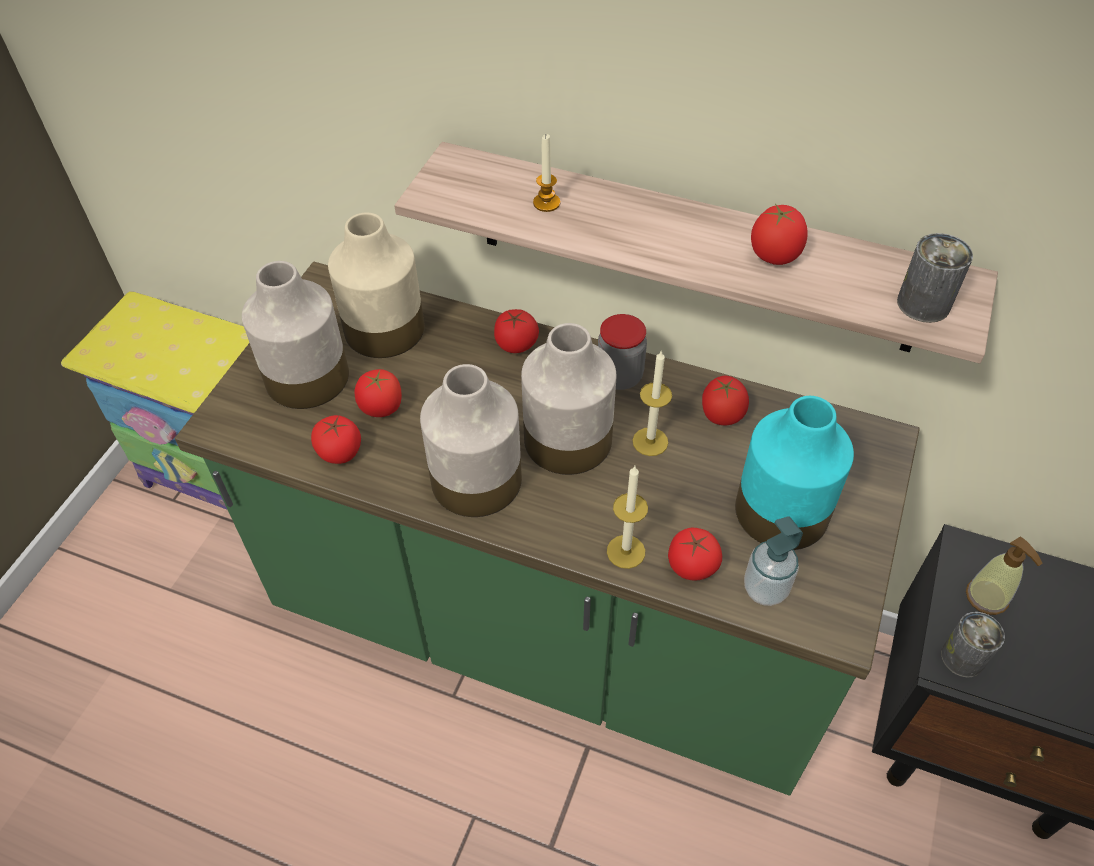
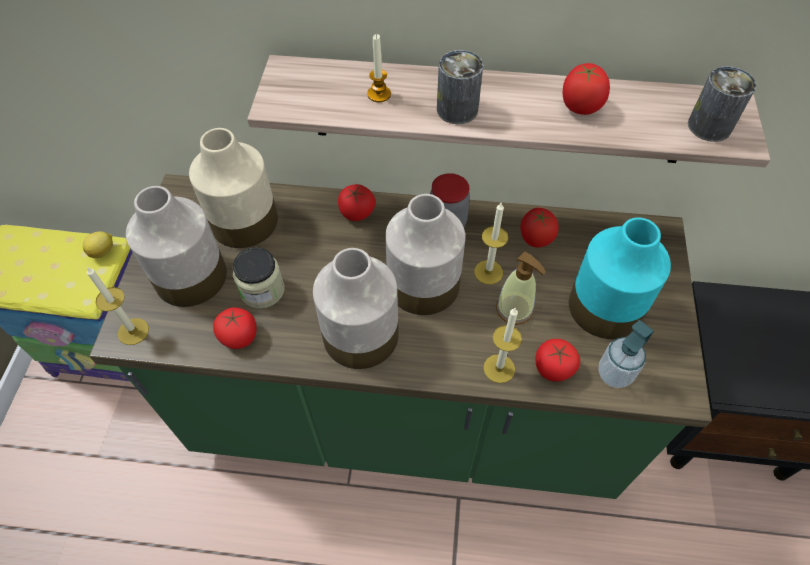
camera: 15 degrees left, 5 degrees up
(228, 422) = (133, 331): none -> candle
(230, 342) = (103, 251): none -> lemon
(381, 408) = (262, 290): tomato -> jar
(962, 657) = (736, 379): can -> can (457, 109)
(987, 597) = (739, 330): soap dispenser -> soap dispenser (514, 309)

